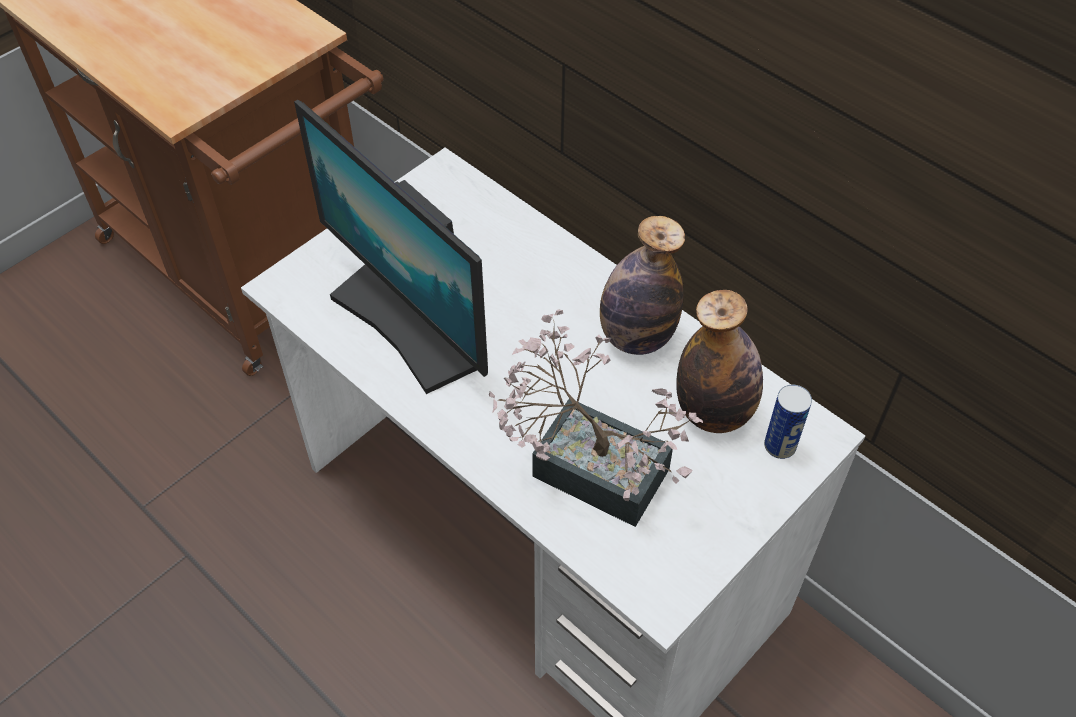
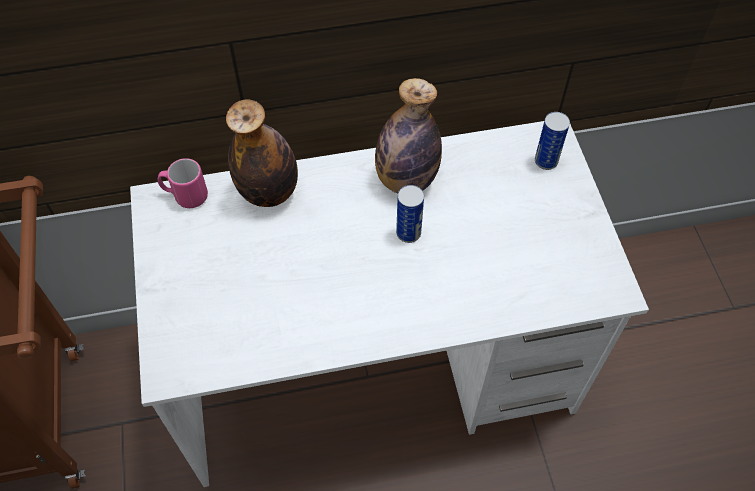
camera: 55 degrees left, 5 degrees up
(409, 324) = (282, 305): monitor -> none
(467, 188) = (185, 196): none -> pink mug
(573, 374) = (408, 233): none -> can
(587, 464) = (486, 269): potted plant -> none
(714, 412) = (497, 177): bottle -> bottle (268, 192)

